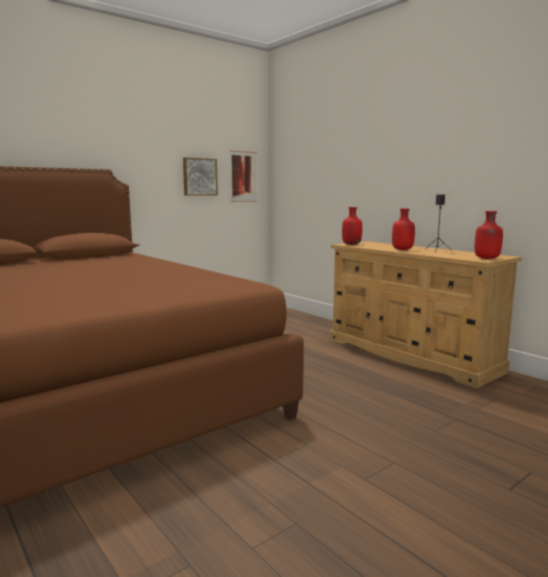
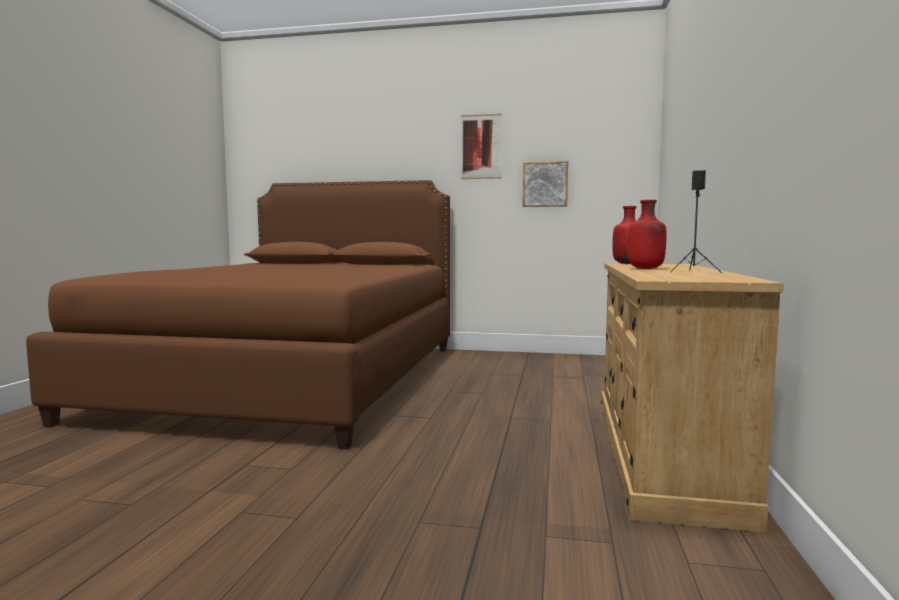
camera: 50 degrees right, 5 degrees down
(243, 176) = (613, 181): picture -> picture (481, 147)
(486, 258) = (679, 279): red bottle -> none

